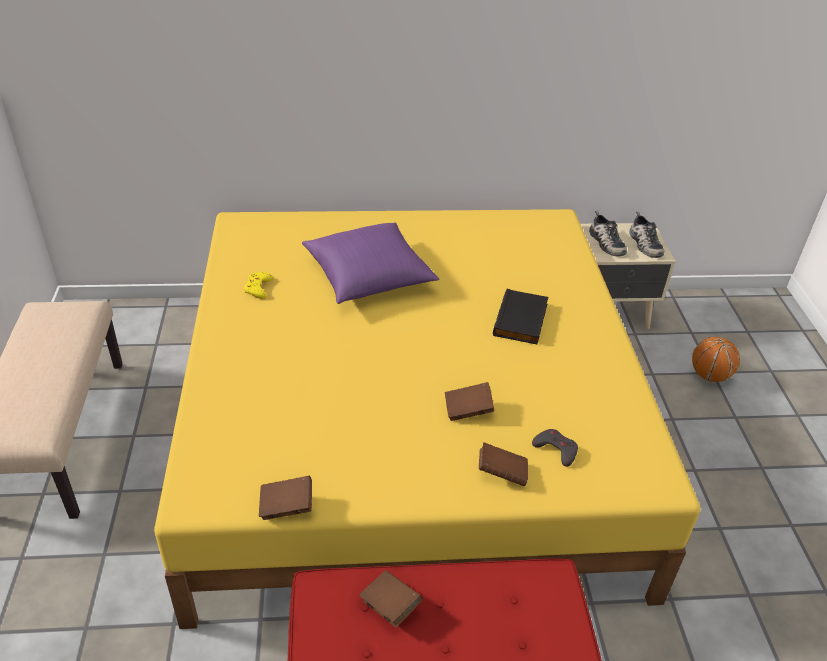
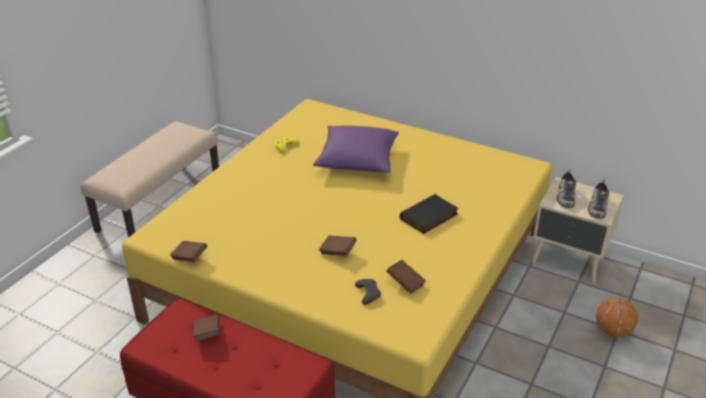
camera: 35 degrees right, 5 degrees down
(501, 473) = (320, 291): brown book -> brown book (405, 283)

